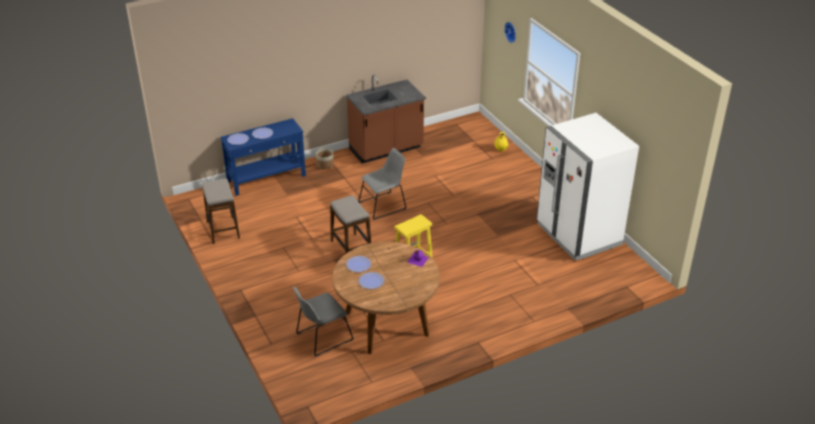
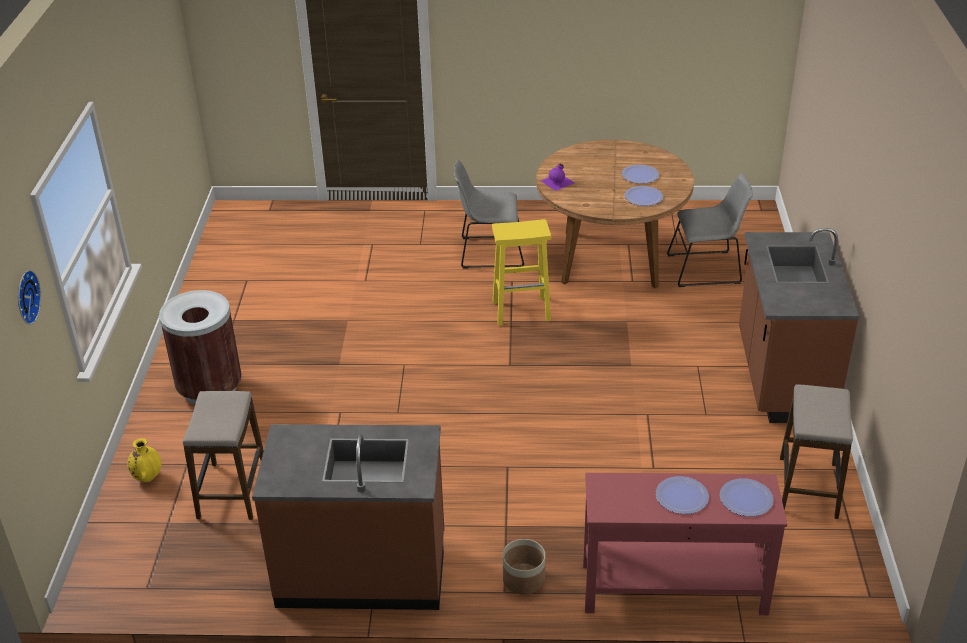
camera: 150 degrees left, 0 degrees up
(251, 278) = (781, 378): none -> brown counter
(267, 179) = (672, 588): blue console table -> red console table
(351, 248) = (590, 375): stool -> stool (232, 491)
(384, 205) = (476, 435): grey chair -> grey chair (488, 252)
(521, 185) = (209, 389): none -> brown trash can
(578, 234) = (235, 284): white fridge -> none

